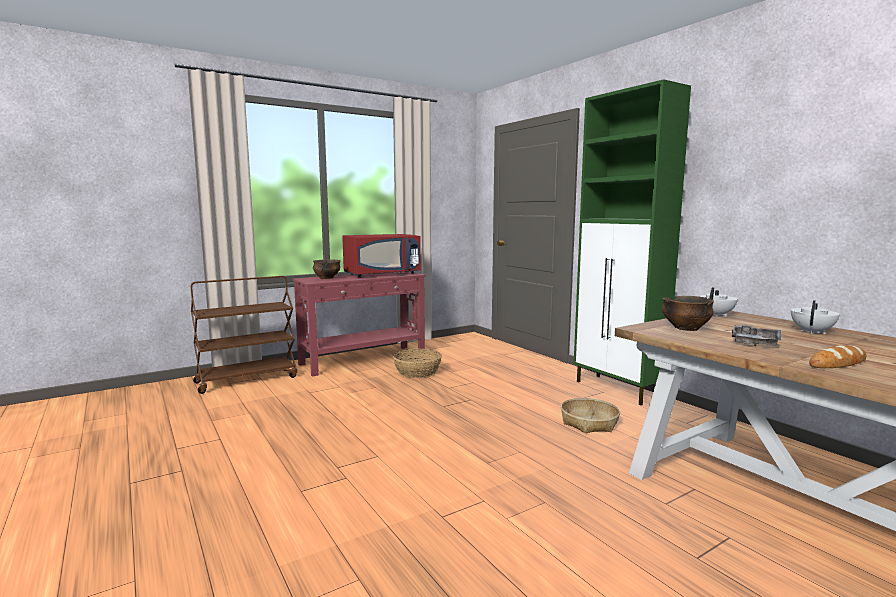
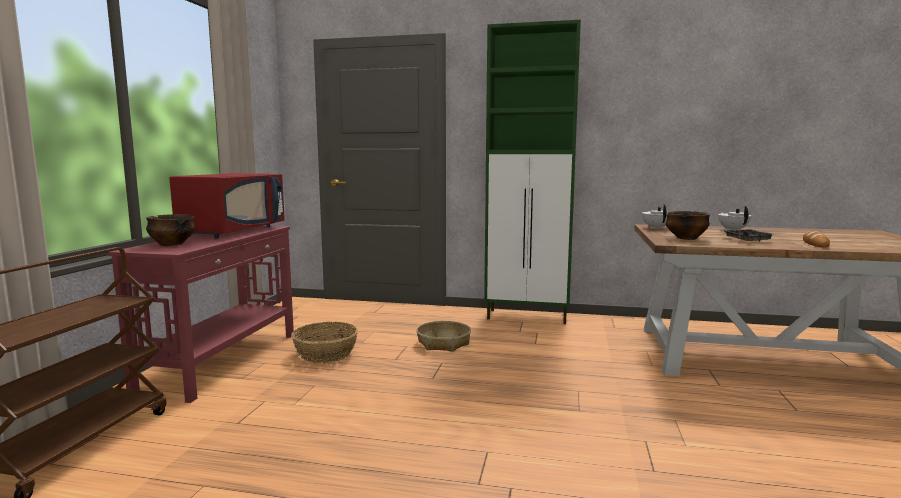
camera: 45 degrees left, 0 degrees up
(589, 423) = (567, 349): basket -> basket (443, 343)

